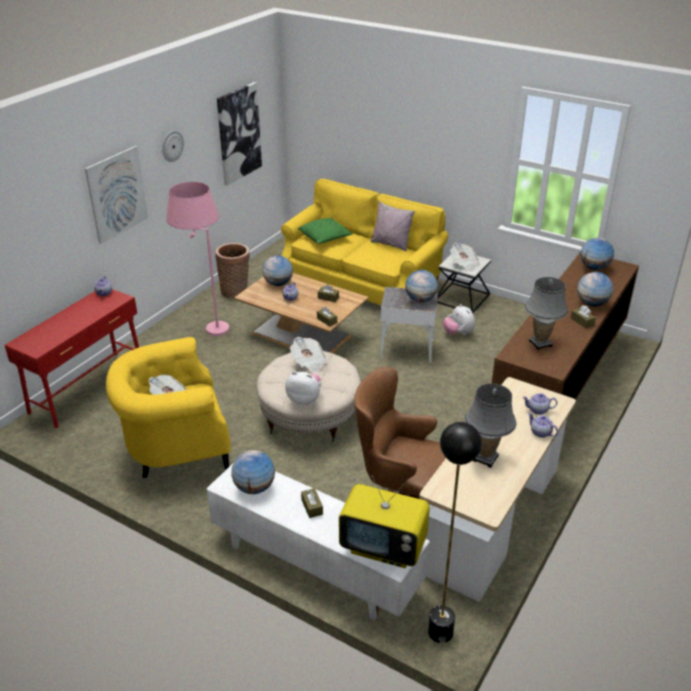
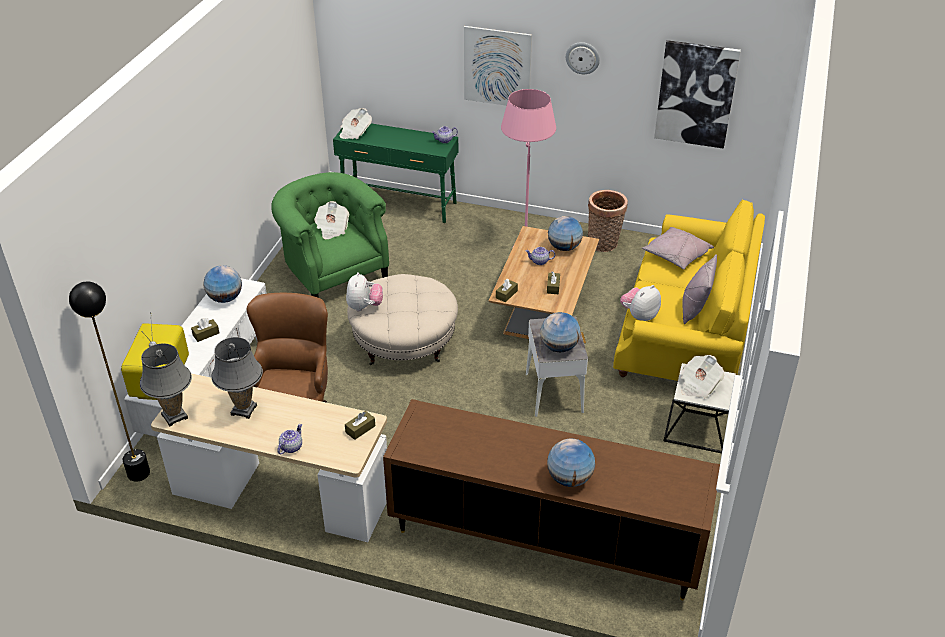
camera: 75 degrees right, 5 degrees up
(88, 389) = (398, 205): red console table -> green console table
(176, 449) = (332, 273): yellow armchair -> green armchair
(309, 363) = (423, 297): newspaper -> newspaper (355, 132)
(325, 238) = (676, 256): green pillow -> purple pillow
(458, 333) = (609, 433): plush toy -> plush toy (639, 316)
(538, 410) = (330, 443): teapot -> none
(540, 343) = (454, 434): grey table lamp -> grey table lamp (175, 416)
(582, 321) = (519, 470): brown tissue box -> brown tissue box (360, 429)
(594, 267) = (674, 479): globe -> none

